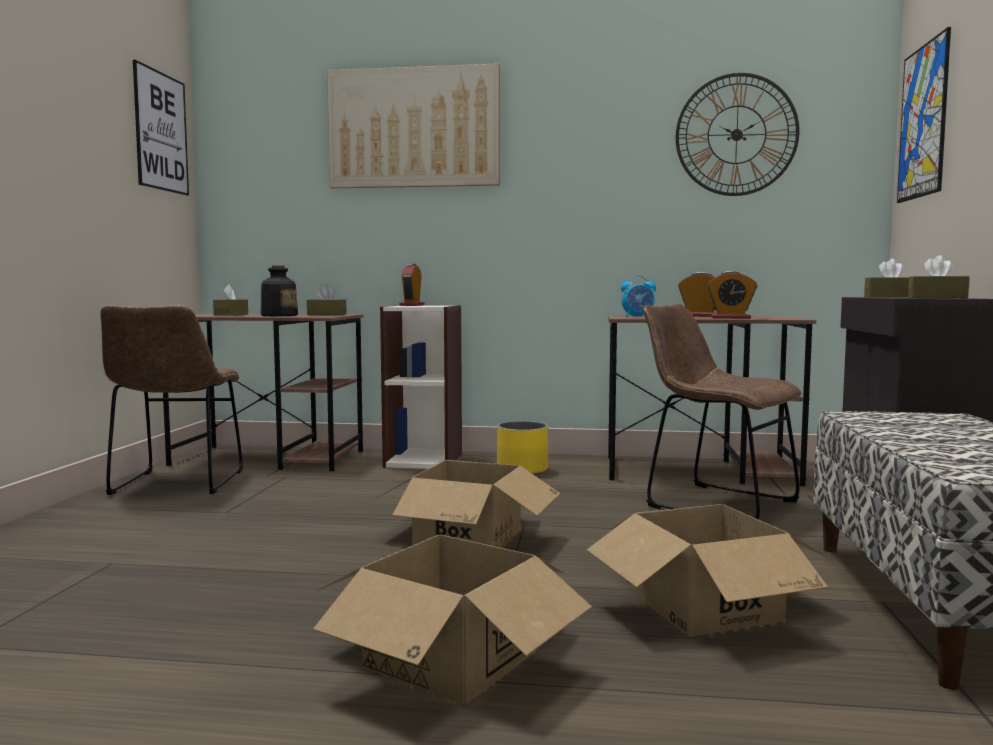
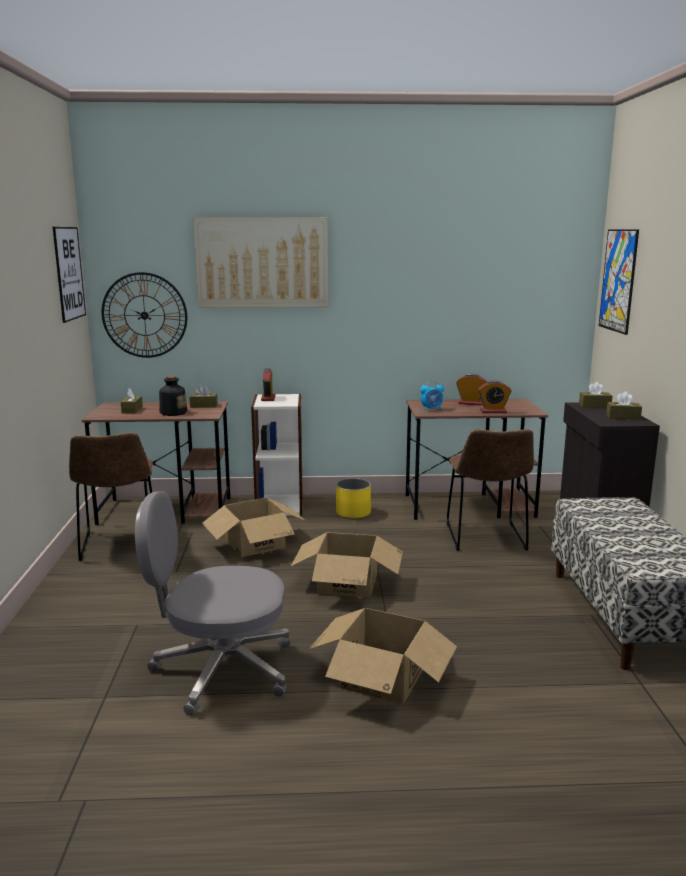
camera: 10 degrees left, 10 degrees up
(181, 626) = (221, 670): none -> grey office chair
(706, 606) = (502, 627): cardboard box -> cardboard box (255, 543)
(714, 503) = (486, 538): brown chair -> brown chair turned 120 degrees counterclockwise
(736, 135) = (495, 273): wall clock -> wall clock (144, 315)

